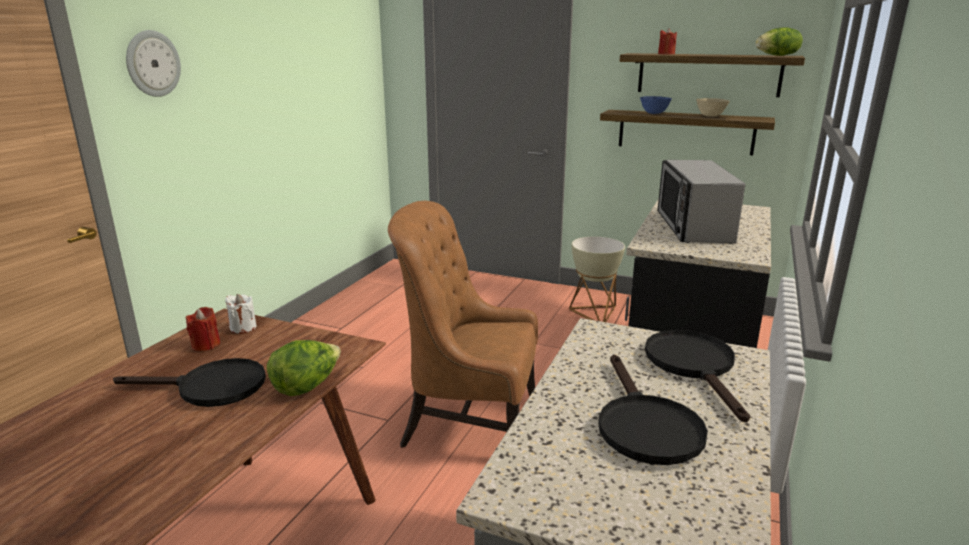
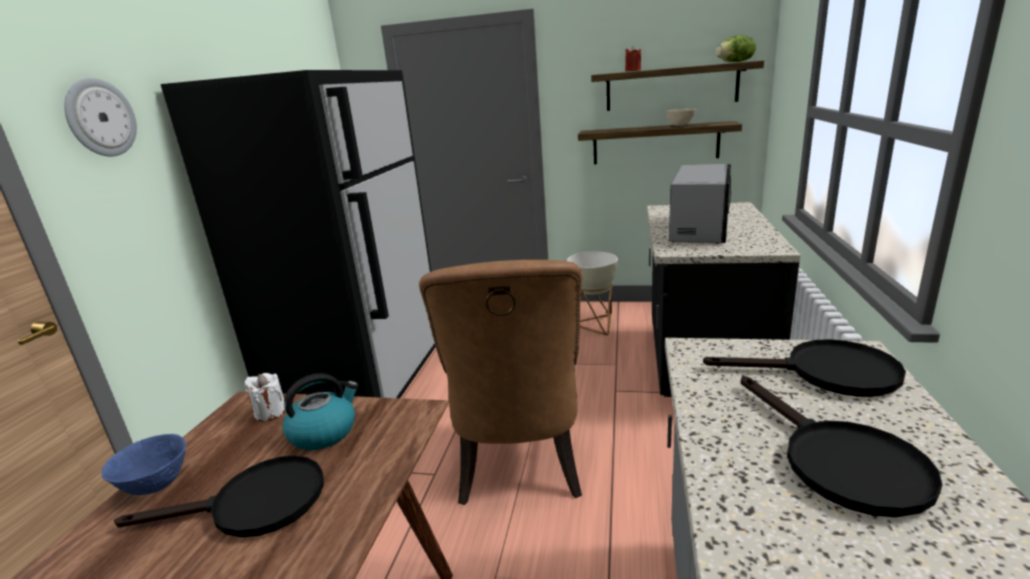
camera: 10 degrees left, 0 degrees up
(206, 345) = (230, 444): red candle -> none
(278, 348) = (324, 432): none -> kettle
(307, 386) = (379, 478): lettuce -> none
(352, 324) = (363, 374): none -> black fridge
(468, 421) = (519, 459): brown chair -> brown chair turned 90 degrees counterclockwise
(654, 113) = (627, 129): blue bowl -> blue bowl (157, 485)
(693, 227) = (700, 229): microwave -> microwave turned 150 degrees counterclockwise
(694, 366) = (826, 373): black frying pan -> black frying pan turned 120 degrees clockwise

